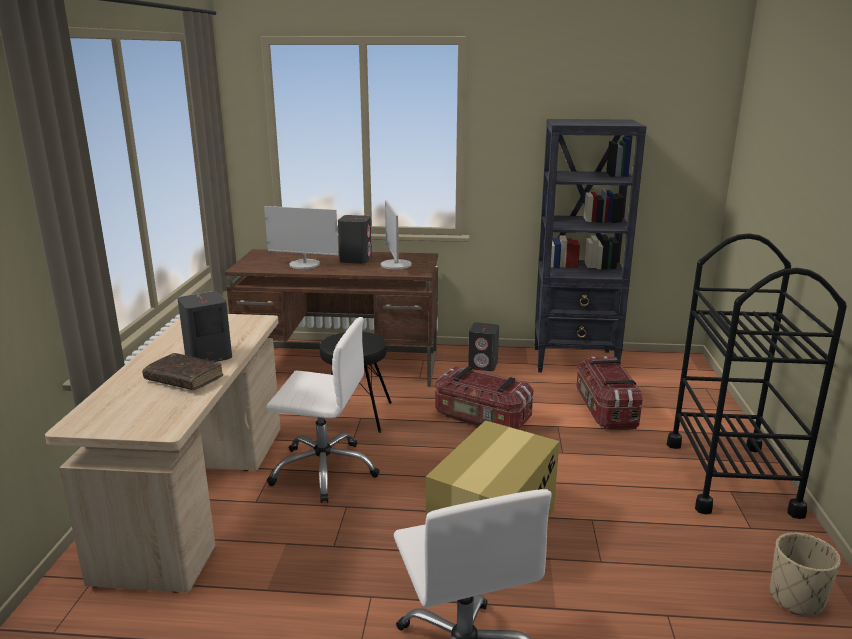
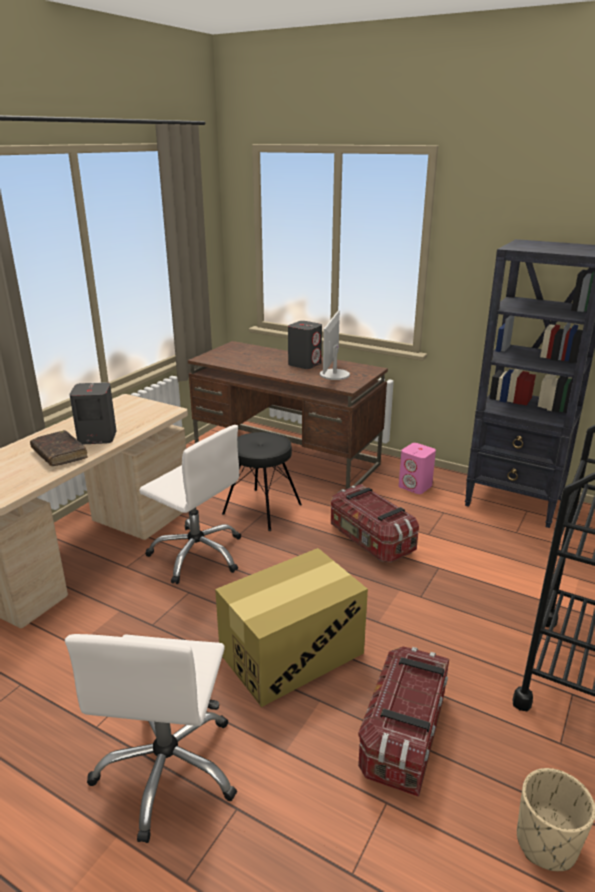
camera: 25 degrees right, 5 degrees up
(304, 265) = (256, 363): monitor -> none
(483, 365) = (415, 486): grey speaker -> pink speaker
(605, 410) = (503, 563): storage box -> storage box (403, 736)

